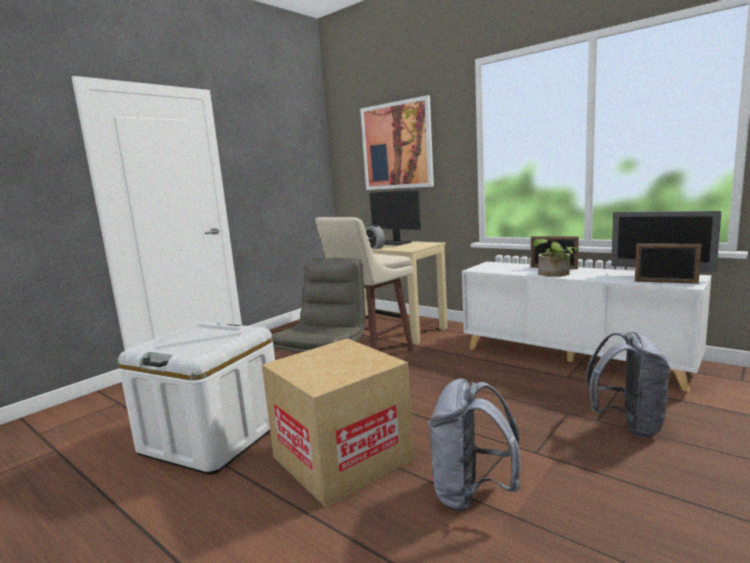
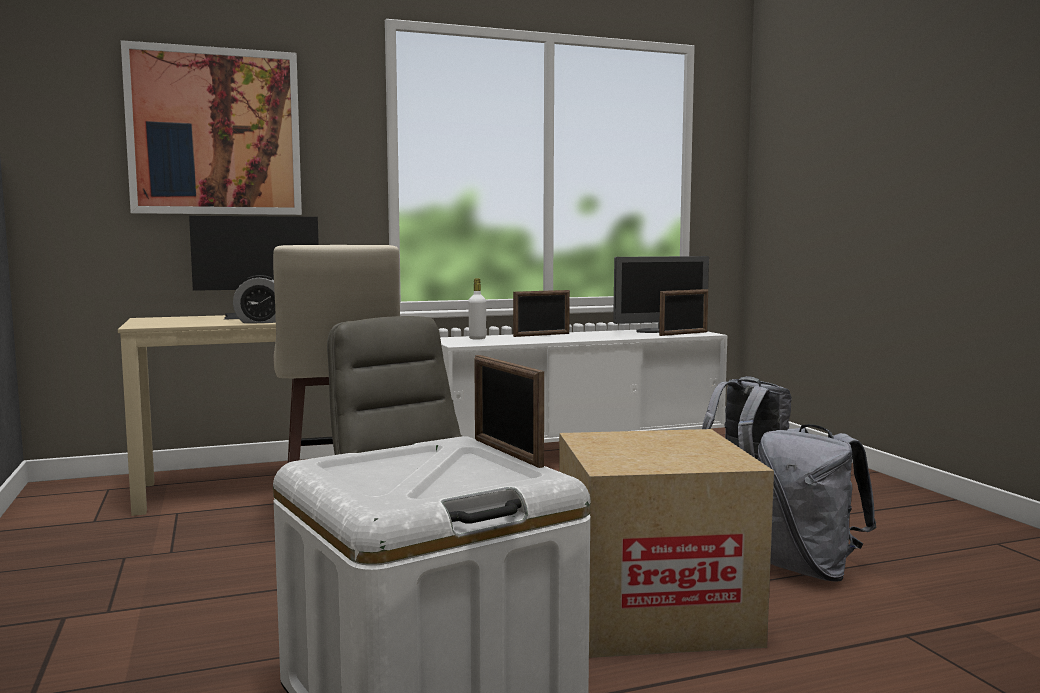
camera: 60 degrees left, 5 degrees down
(232, 340) = (506, 452): none -> picture frame
(504, 266) = (477, 338): none -> white bottle
(554, 274) = (570, 339): potted plant -> none

